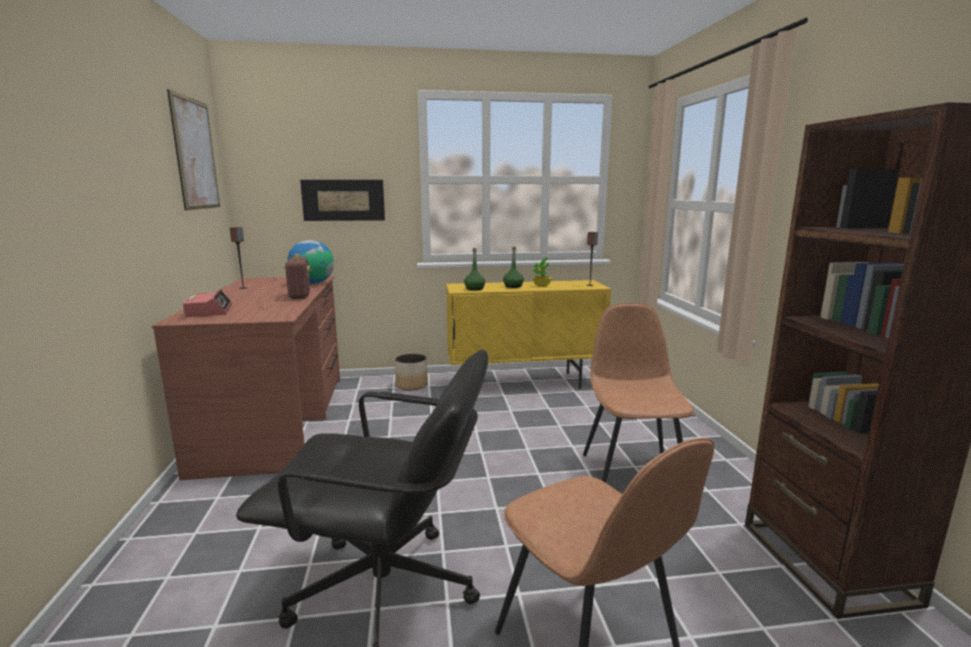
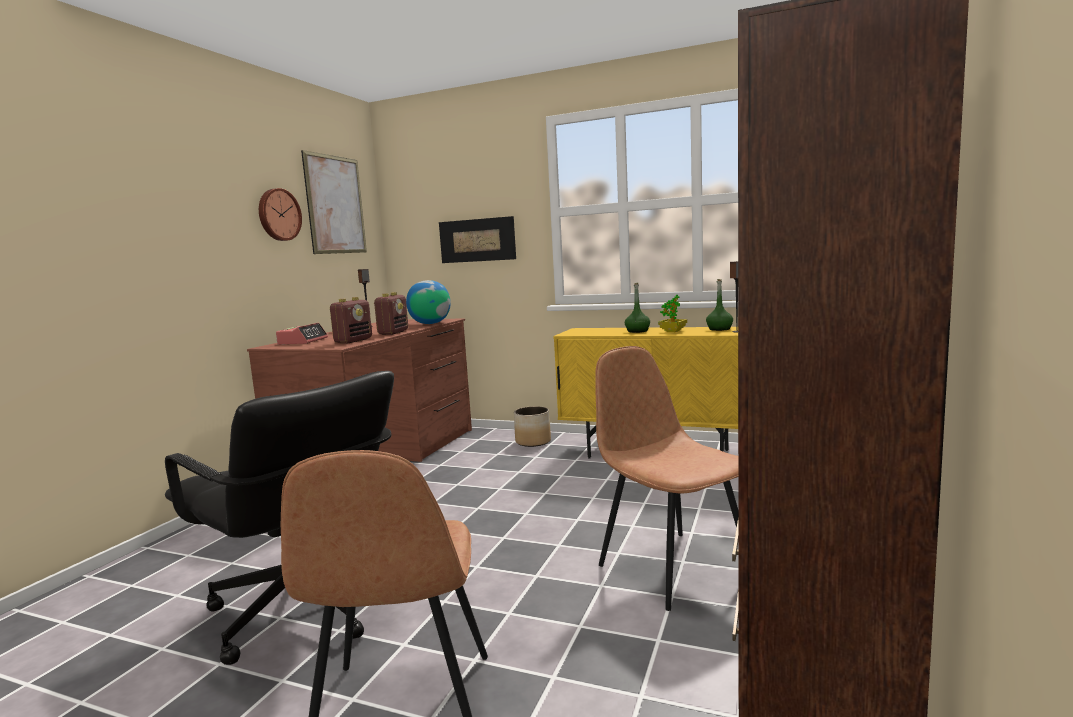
camera: 30 degrees right, 5 degrees down
(156, 165) = (278, 215): none -> wall clock
(278, 308) = (353, 341): none -> radio
(474, 289) = (588, 333): green bottle -> green bottle (719, 329)
(632, 472) = (672, 566): brown chair -> brown chair turned 60 degrees counterclockwise

